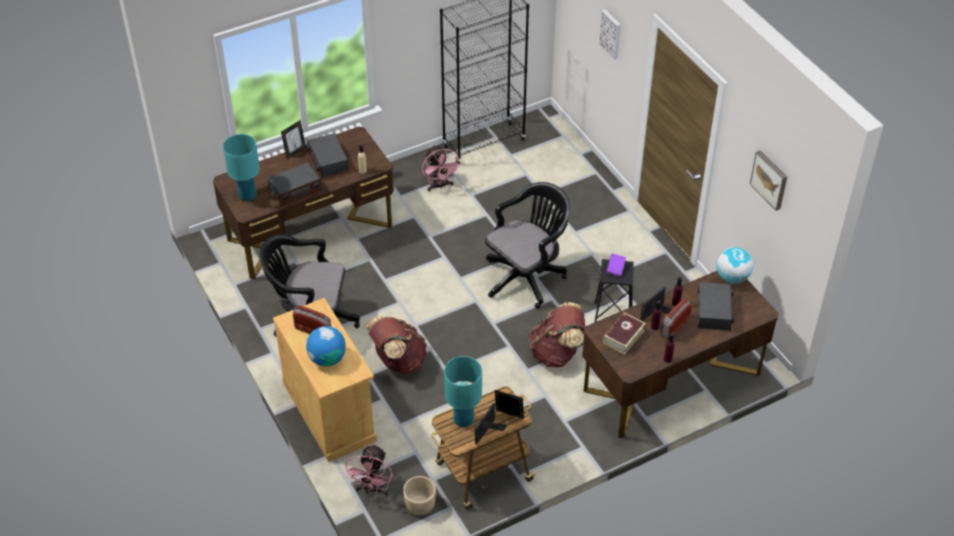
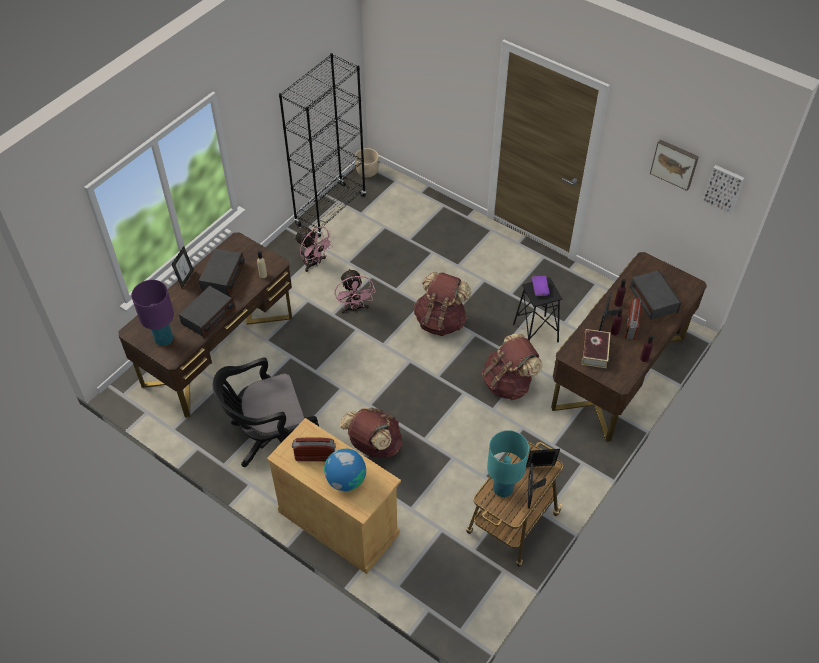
camera: 25 degrees left, 5 degrees up
(248, 196) = (164, 339): turquoise table lamp -> purple table lamp
(327, 161) = (223, 277): radio -> radio turned 120 degrees counterclockwise
(372, 489) = (423, 584): pink fan -> pink fan (354, 308)
(420, 505) = (476, 580): beige planter -> beige planter (367, 171)
(527, 276) = (441, 321): black office chair -> brown backpack
(611, 34) = (444, 72): picture -> picture (724, 188)
(732, 277) = (648, 263): globe -> none

